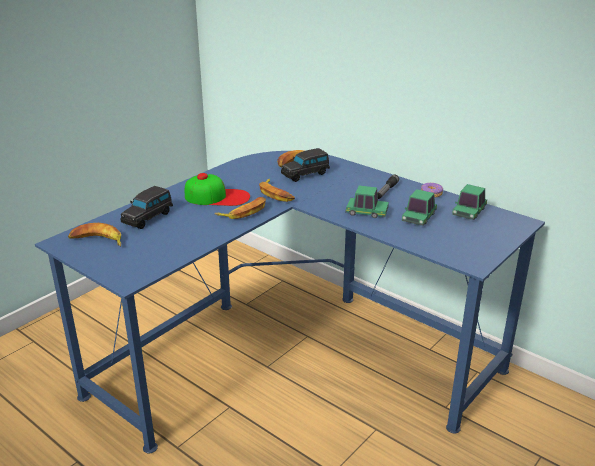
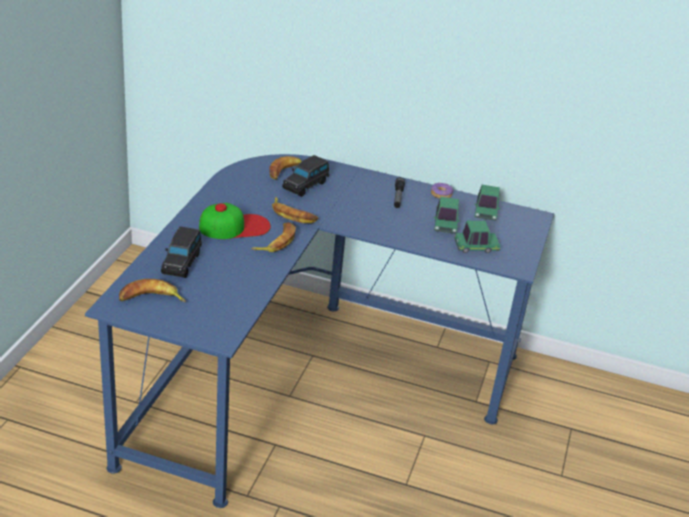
camera: 25 degrees left, 5 degrees up
(366, 212) = (394, 225): toy car -> toy car (475, 247)

